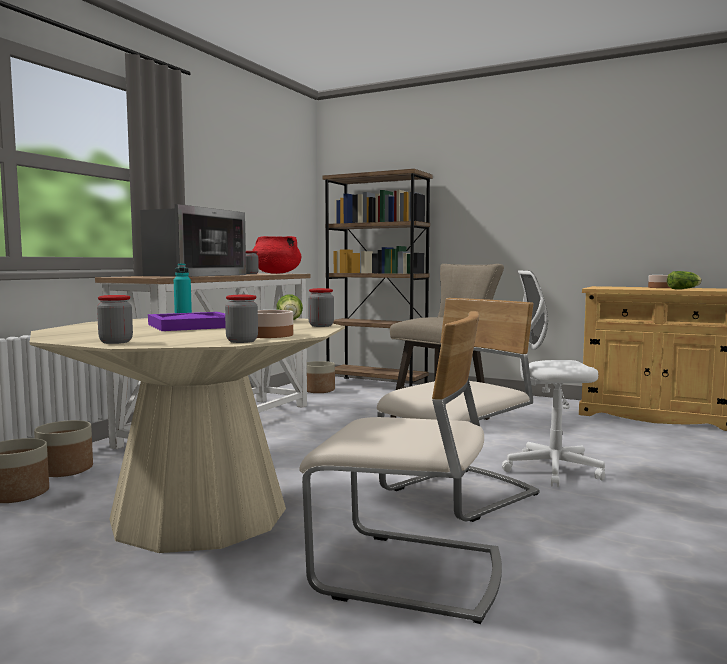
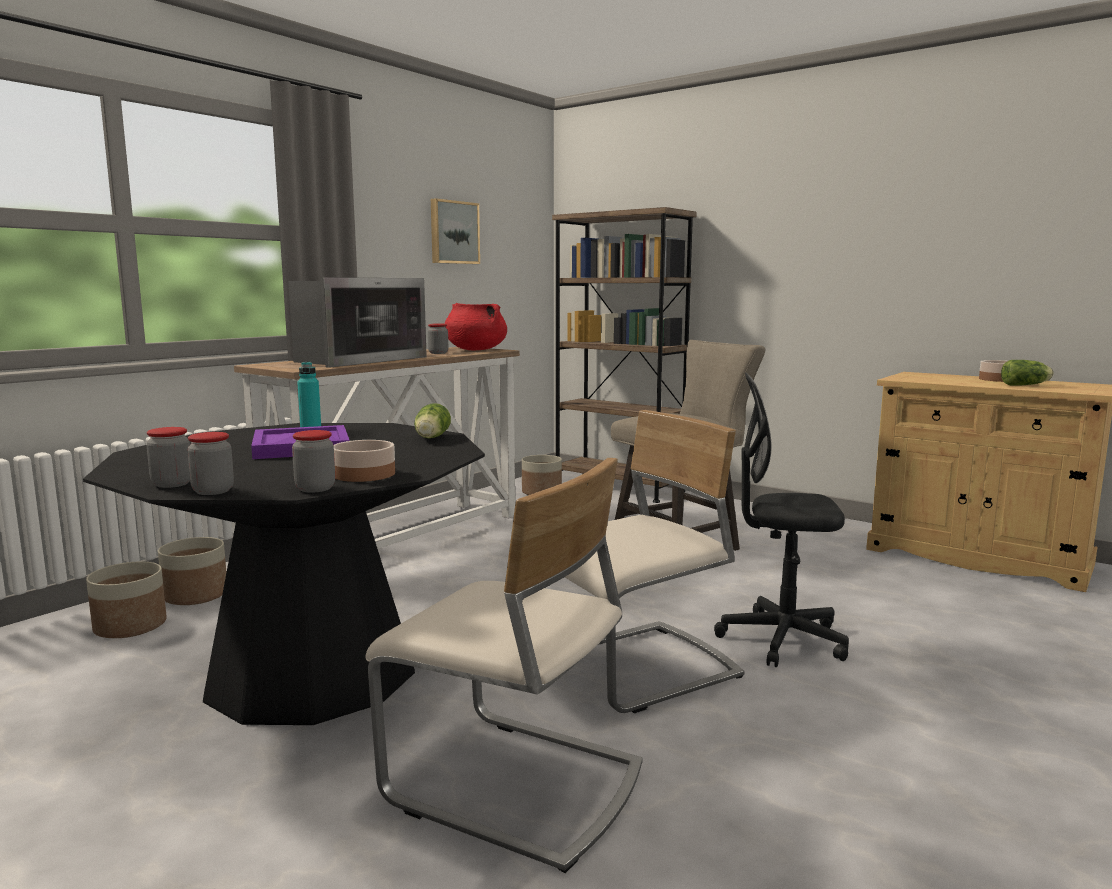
camera: 10 degrees right, 5 degrees up
(199, 514) = (312, 671): beige dining table -> black dining table
(249, 185) = (453, 232): none -> picture
(321, 326) = (454, 453): jar -> jar (213, 491)
(552, 470) = (781, 640): white office chair -> black office chair

